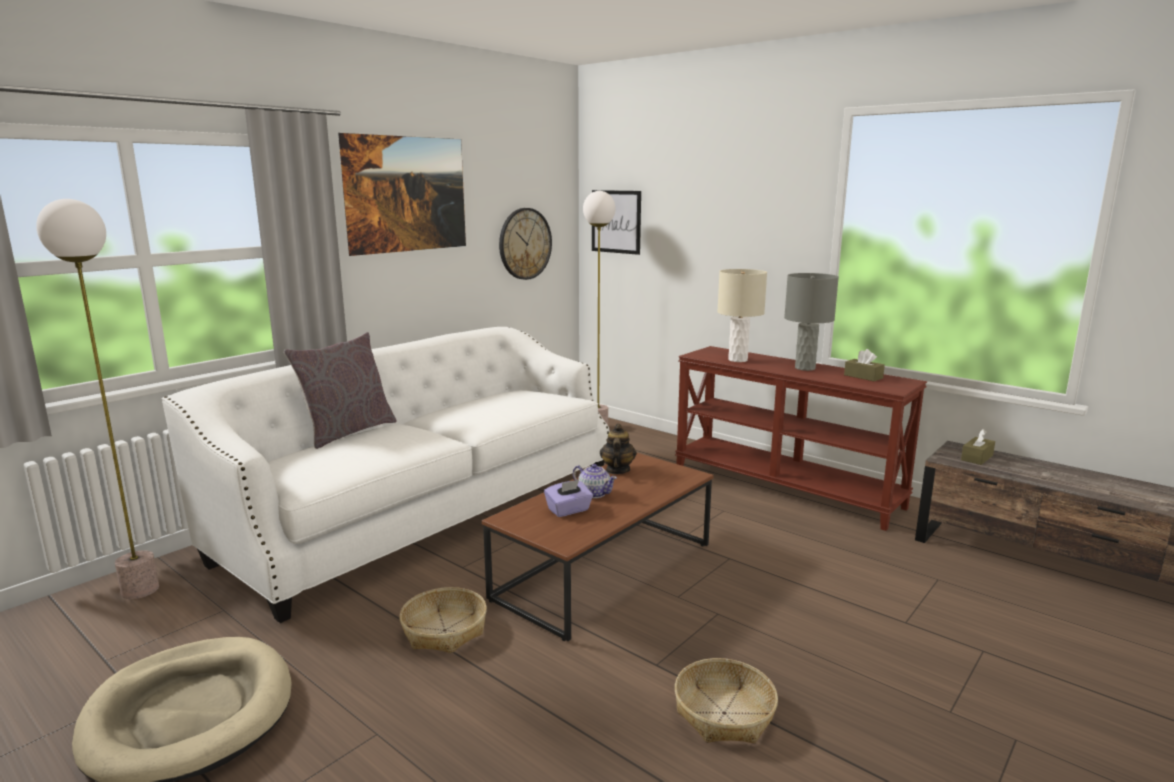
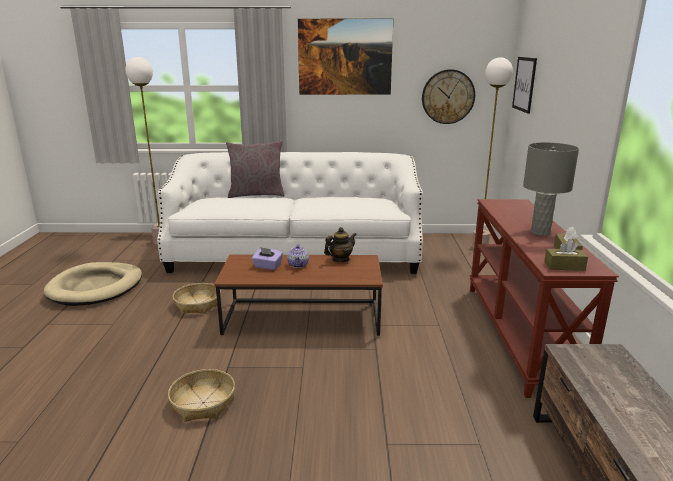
camera: 50 degrees right, 5 degrees up
(738, 360) = (509, 213): beige table lamp -> none
(977, 458) = (602, 365): brown tissue box -> brown tissue box (564, 266)

